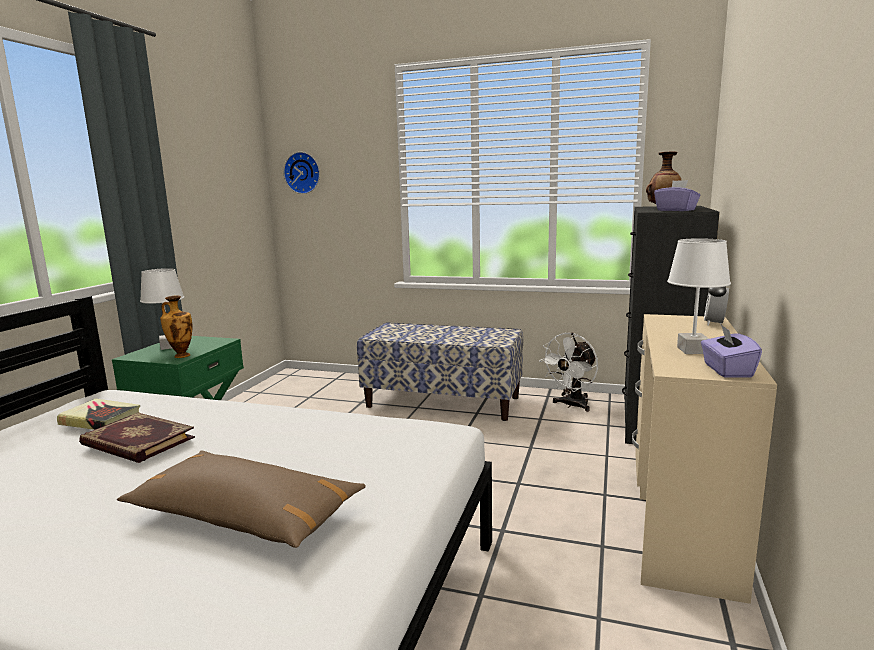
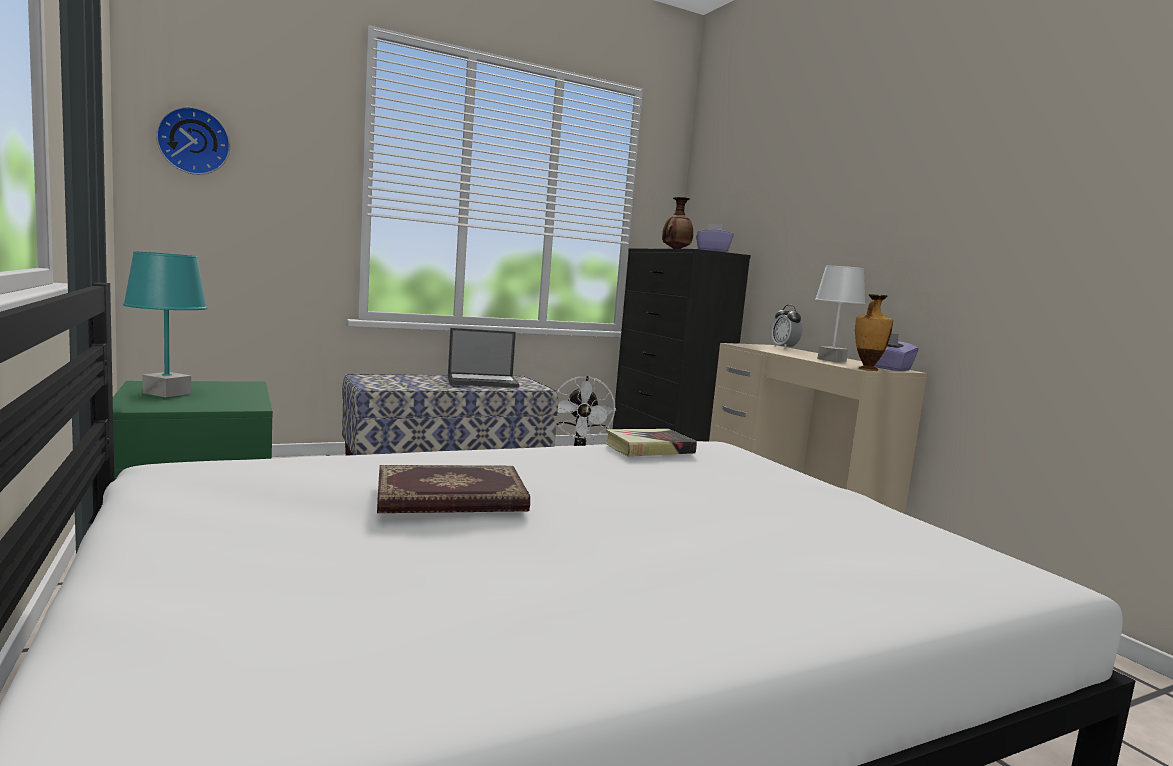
camera: 45 degrees left, 5 degrees down
(101, 420) = (301, 489): book -> book (649, 449)
(169, 346) = (168, 393): white table lamp -> turquoise table lamp
(181, 355) = (238, 401): vase -> vase (867, 369)
(245, 515) = (756, 523): brown pillow -> none
(467, 334) = (483, 381): none -> laptop

